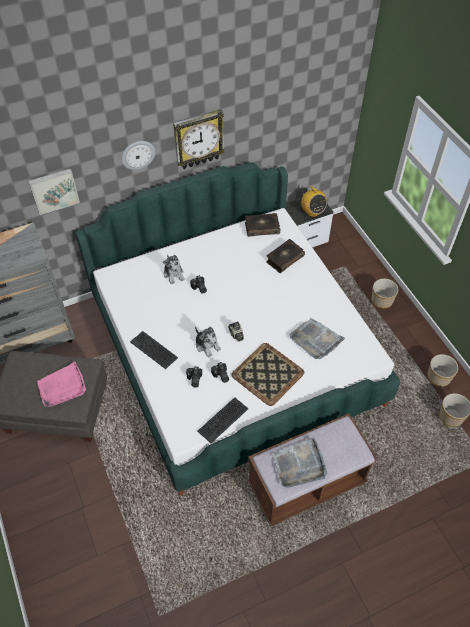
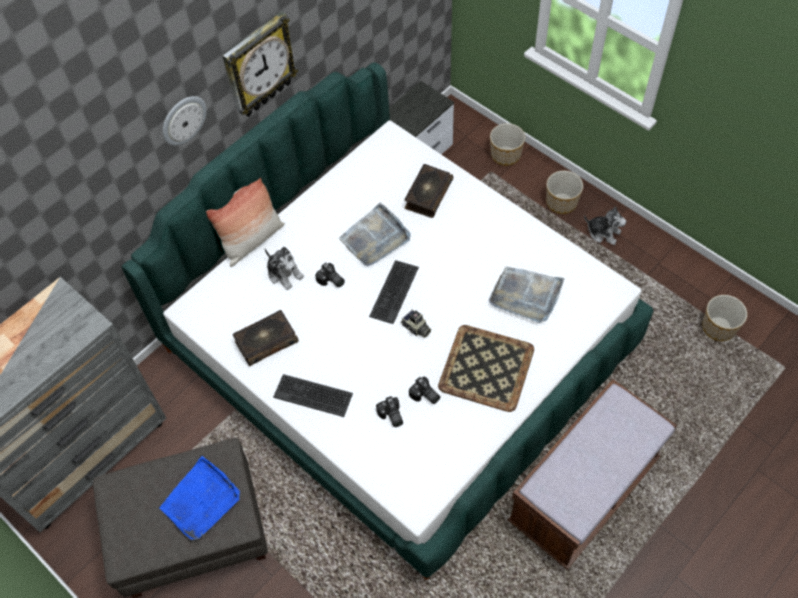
camera: 20 degrees left, 5 degrees up
(54, 190) = (78, 218): picture -> none
(62, 387) = (201, 500): pink tray -> blue tray
(165, 249) = (252, 240): none -> pillow
(207, 345) = (384, 360): plush toy -> plush toy (603, 233)
(222, 419) = (459, 456): keyboard -> keyboard (393, 291)
(262, 228) = (374, 160): book -> book (266, 341)
(299, 465) = (586, 475): grey tray -> grey tray (375, 238)
(312, 212) = (425, 111): radio -> none
(439, 377) = (680, 280): planter -> planter (506, 154)

